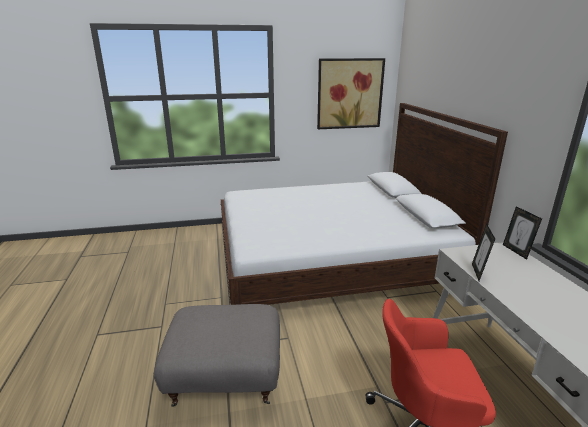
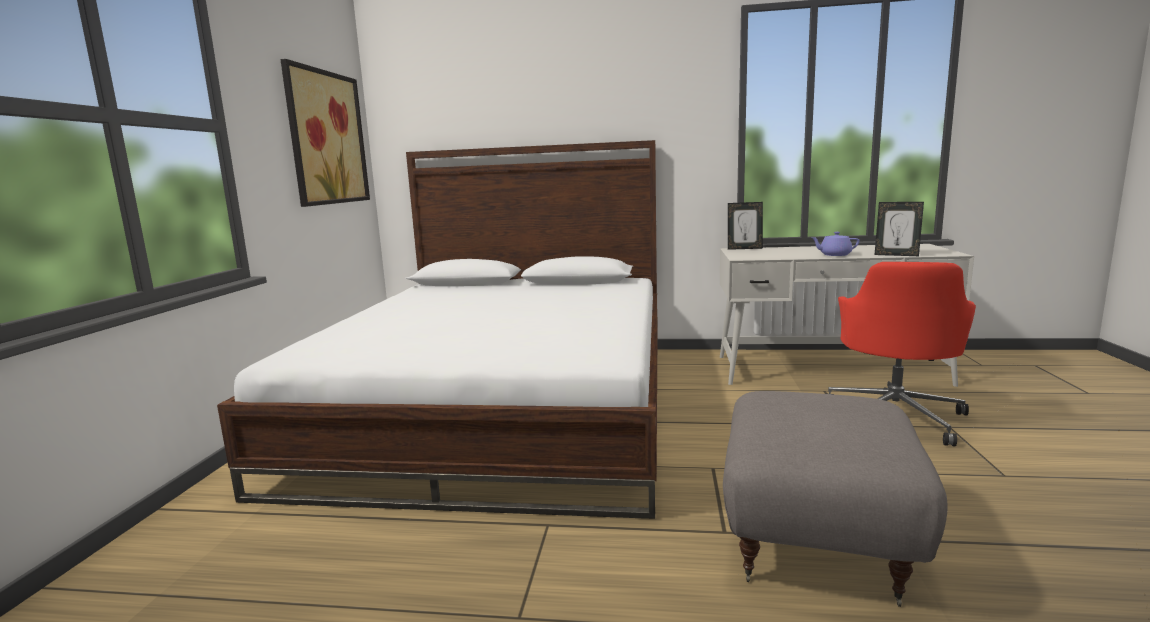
camera: 70 degrees left, 10 degrees down
(478, 272) = (789, 257): picture frame -> picture frame (896, 255)
(517, 295) = (834, 255): none -> purple teapot

